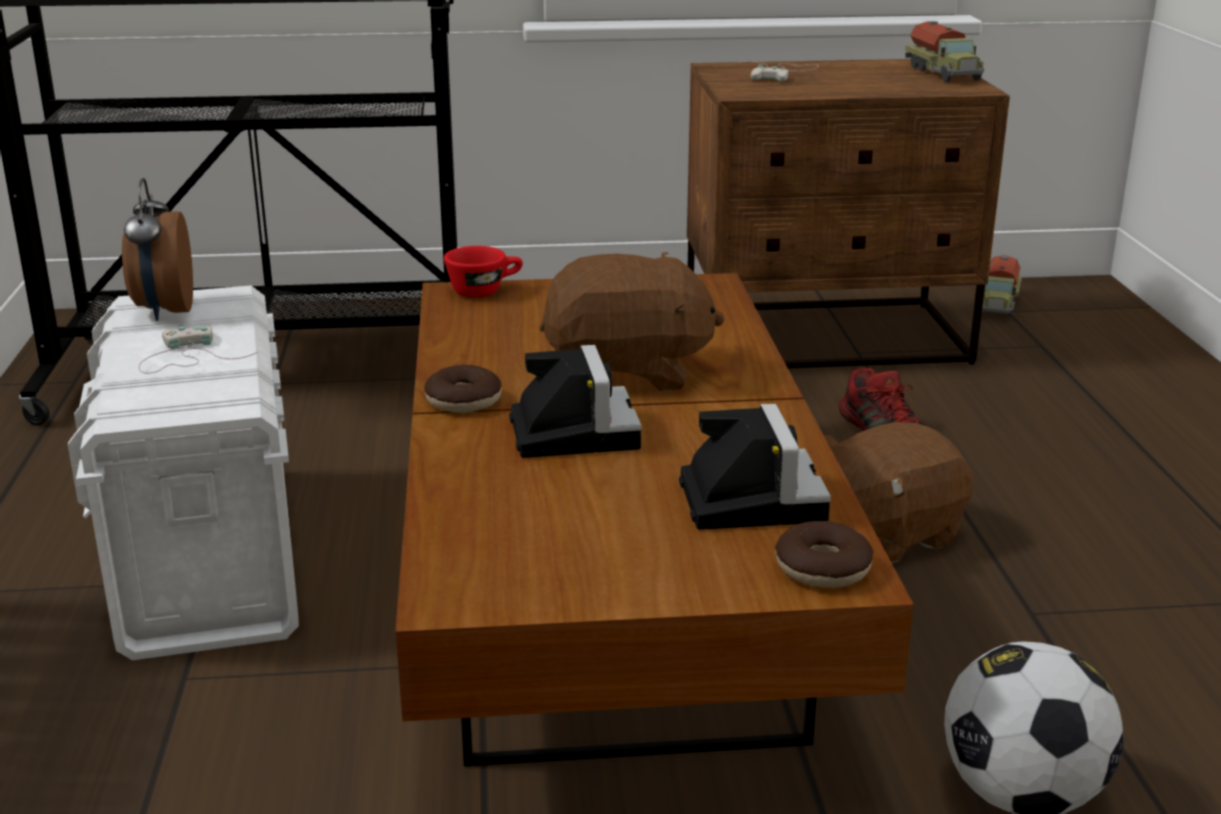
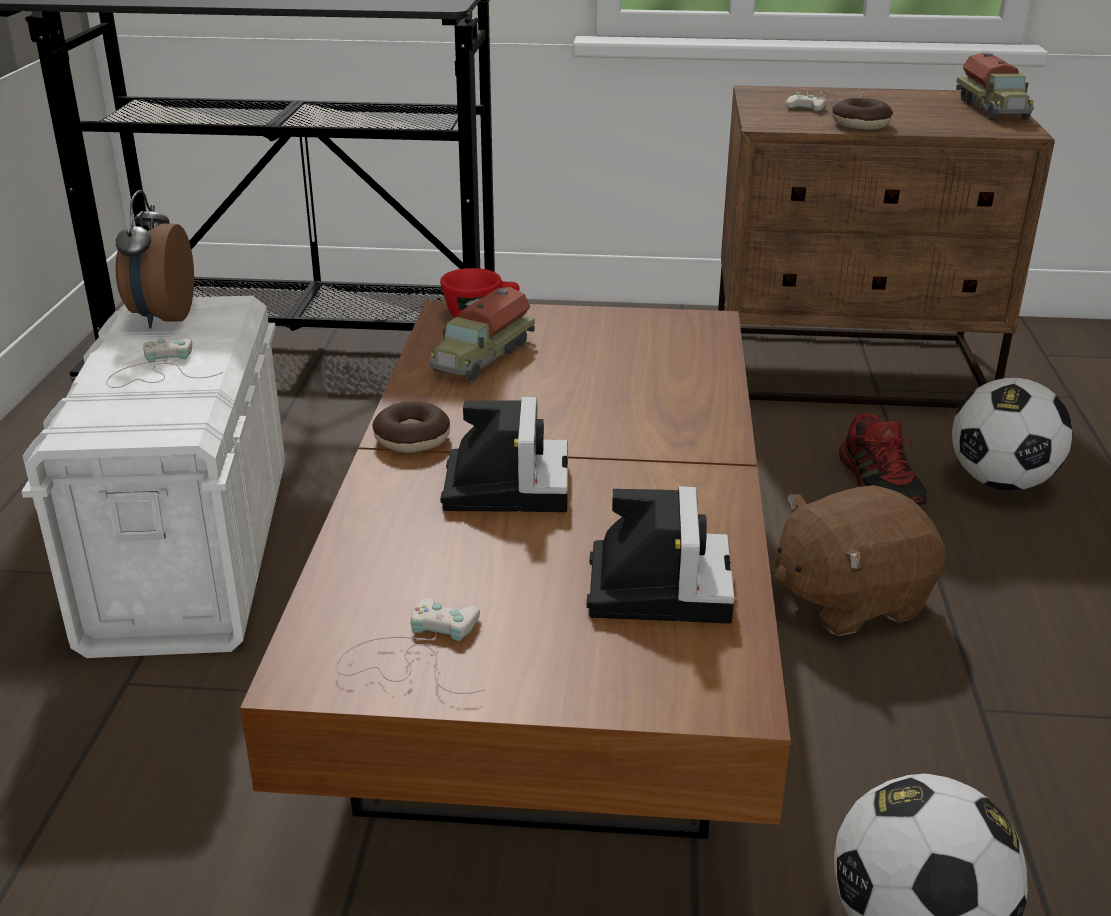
camera: 10 degrees right, 5 degrees up
(545, 573) = (414, 654): none -> white game controller
(627, 373) = (585, 420): brown plush toy -> none
(822, 569) = (705, 682): donut -> donut (860, 124)
(996, 423) = (1001, 482): none -> football
(997, 304) = (1037, 346): toy truck -> toy truck (481, 357)

